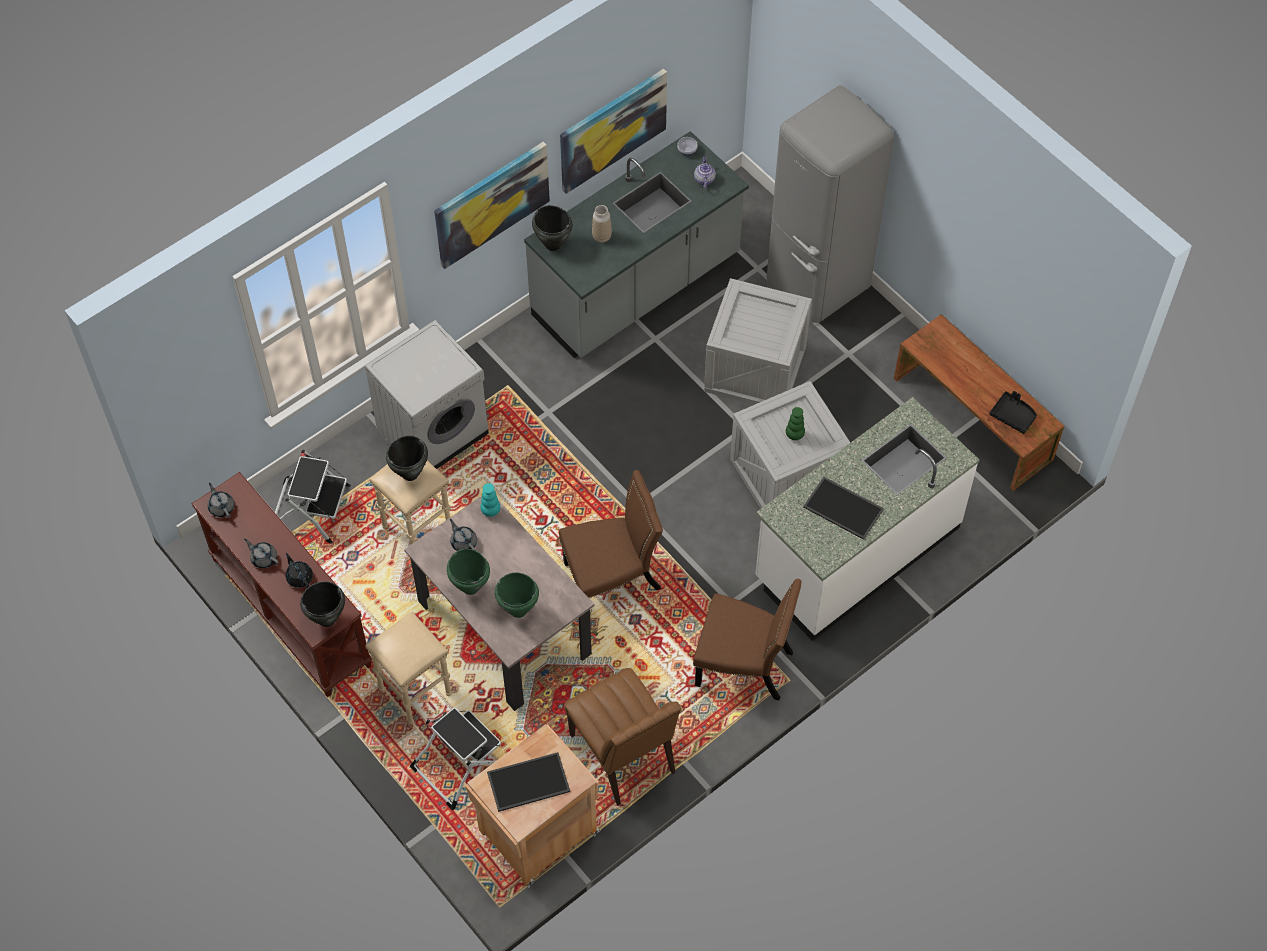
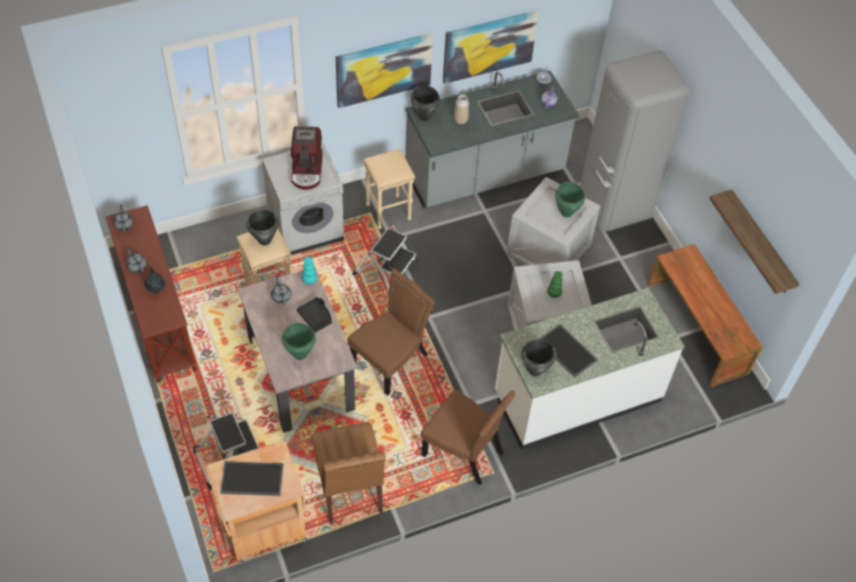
camera: 15 degrees right, 5 degrees down
(311, 508) = (202, 254): step ladder -> step ladder (385, 269)
(326, 619) = (161, 319): black cooking pot -> black cooking pot (534, 370)
(413, 691) = (218, 397): beige stool -> beige stool (387, 211)
(430, 364) = (307, 170): none -> coffee machine
(470, 587) = (273, 328): green cooking pot -> green cooking pot (566, 212)
(611, 579) = (390, 362): brown chair -> brown chair turned 45 degrees counterclockwise
(1013, 415) = (725, 328): black tray -> black tray (316, 317)
(1034, 305) = (760, 243): none -> shelf

